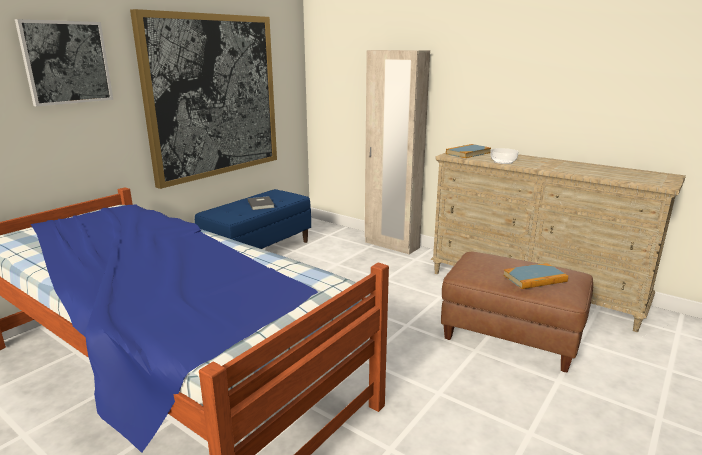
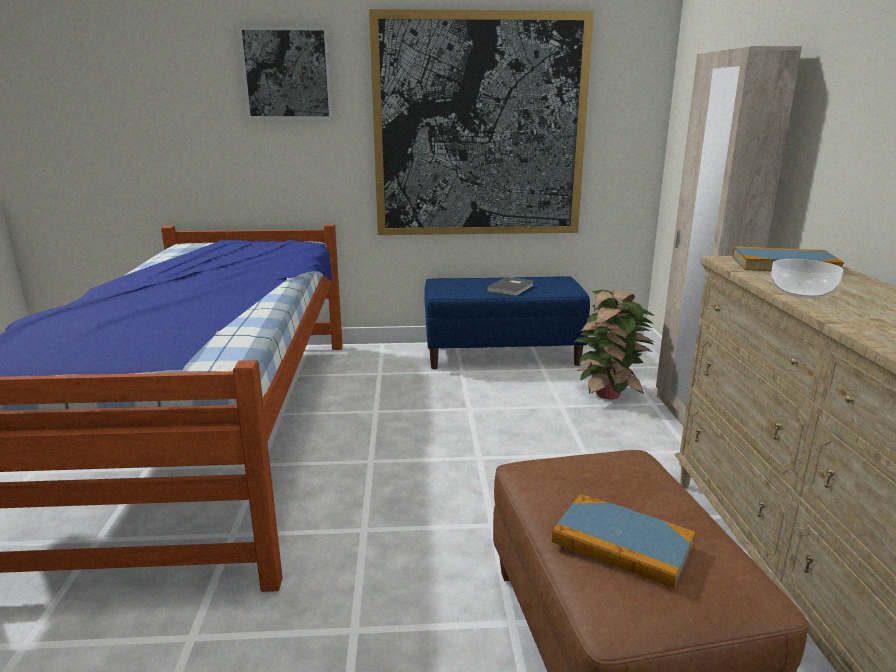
camera: 50 degrees right, 0 degrees up
(345, 249) = (609, 393): none -> potted plant

